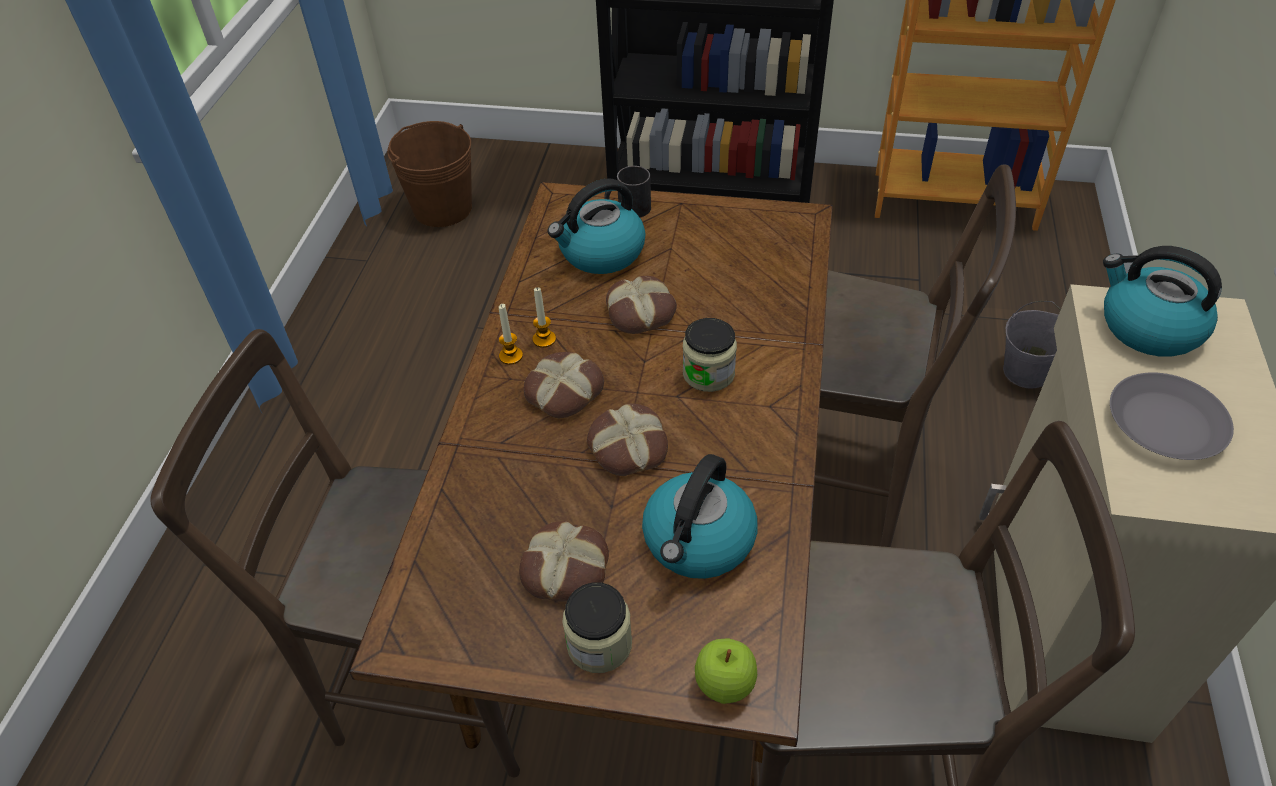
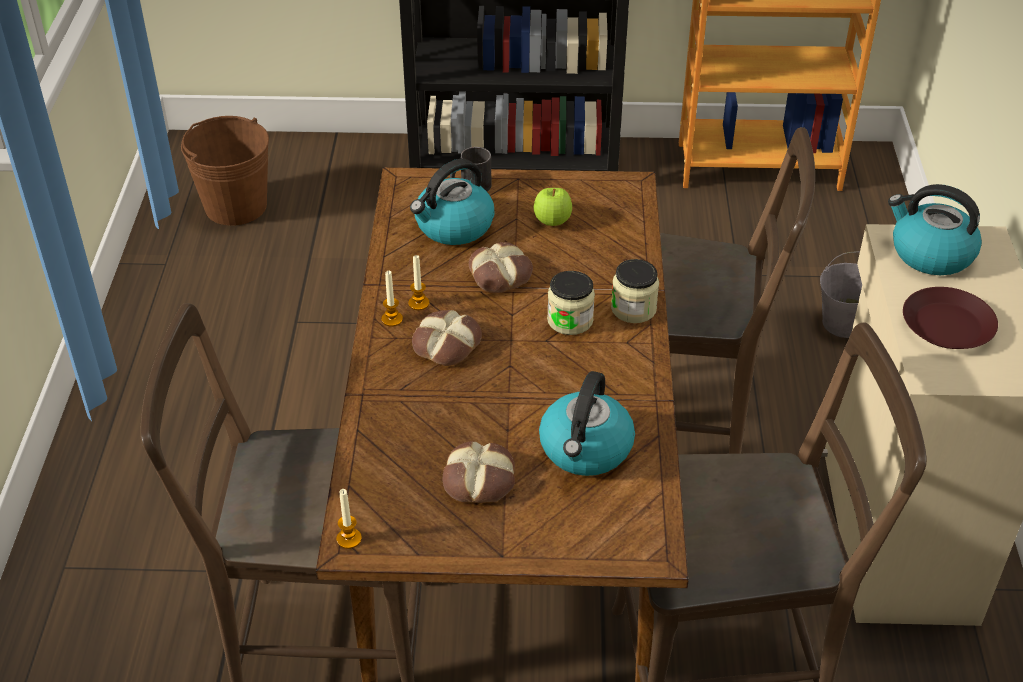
camera: 10 degrees left, 5 degrees down
(397, 633) = (349, 539): none -> candle
(599, 644) = (519, 530): jar -> jar (633, 309)
(627, 447) = (511, 384): bread -> none
(724, 684) = (625, 548): apple -> apple (552, 222)
(1166, 425) = (948, 326): grey plate -> brown plate

